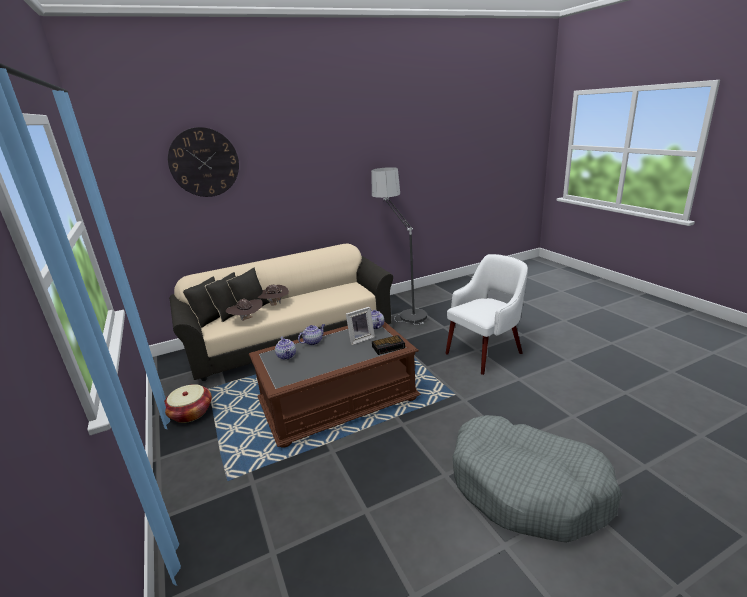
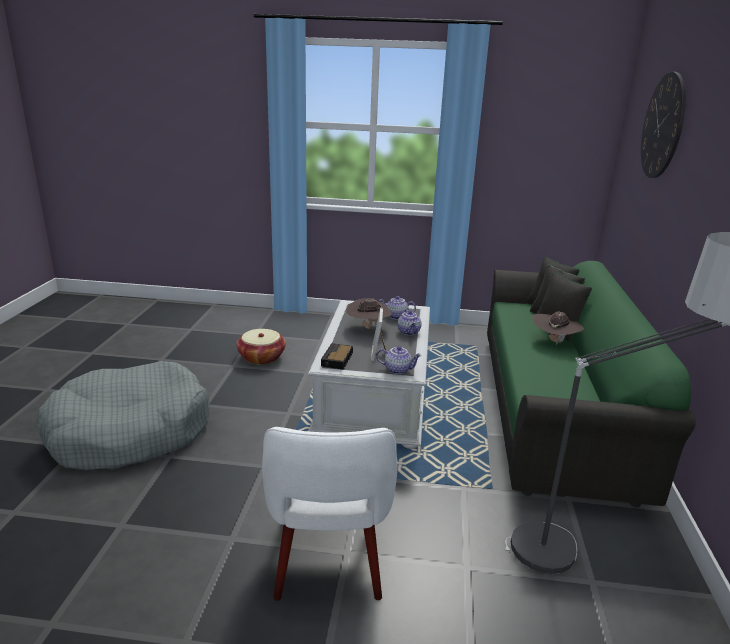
camera: 120 degrees right, 0 degrees up
(190, 413) = (442, 335): basket -> basket (261, 357)
(247, 320) = (519, 321): brown hat -> brown hat (368, 328)
(292, 339) = (553, 410): beige sofa -> green sofa
(338, 399) = (374, 396): brown coffee table -> white coffee table

